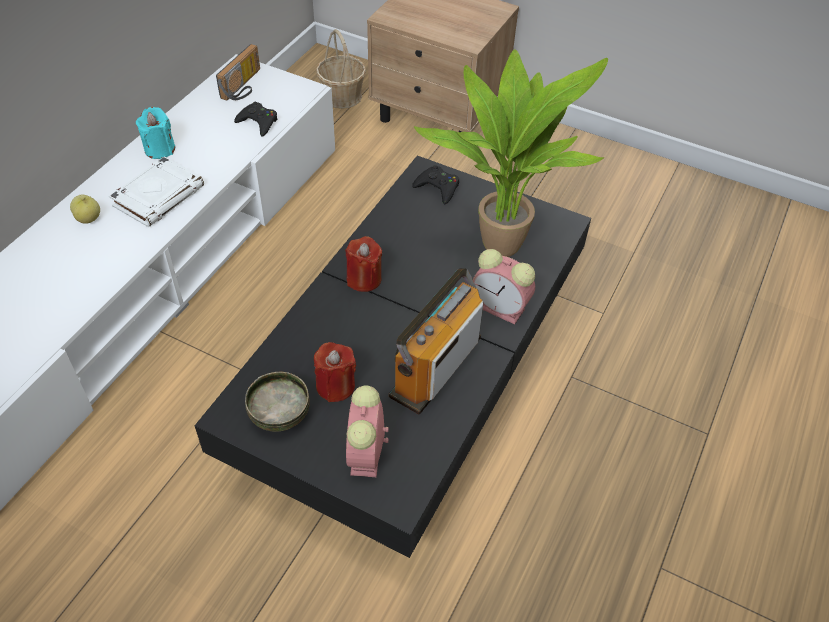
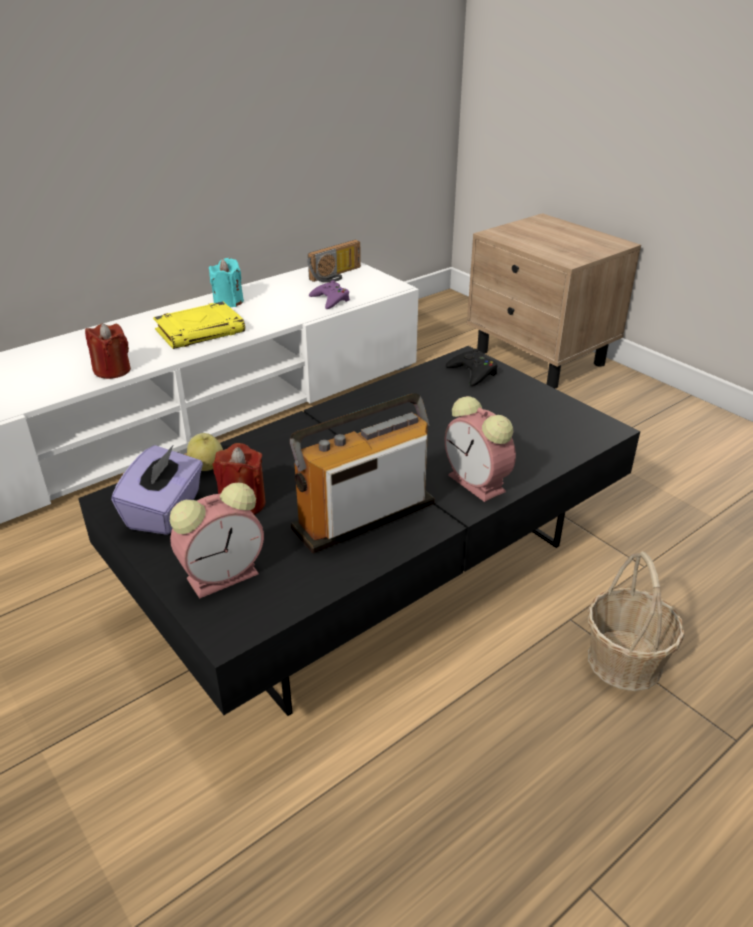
camera: 25 degrees right, 15 degrees down
(89, 218) = (129, 334): apple -> apple (207, 466)
(159, 196) = (201, 331): white book -> yellow book
(258, 122) = (330, 300): black game controller -> purple game controller
(279, 414) = (165, 511): bowl -> purple tissue box
(342, 96) = (450, 327): basket -> basket (625, 661)
(364, 279) = (341, 425): red candle -> red candle (112, 370)
(366, 456) = (225, 574): alarm clock -> alarm clock turned 150 degrees counterclockwise
(500, 241) = (515, 428): potted plant -> none

